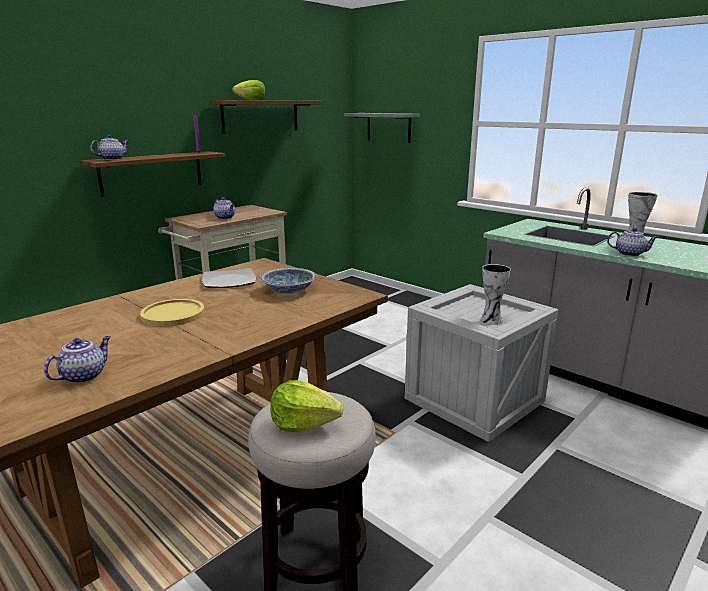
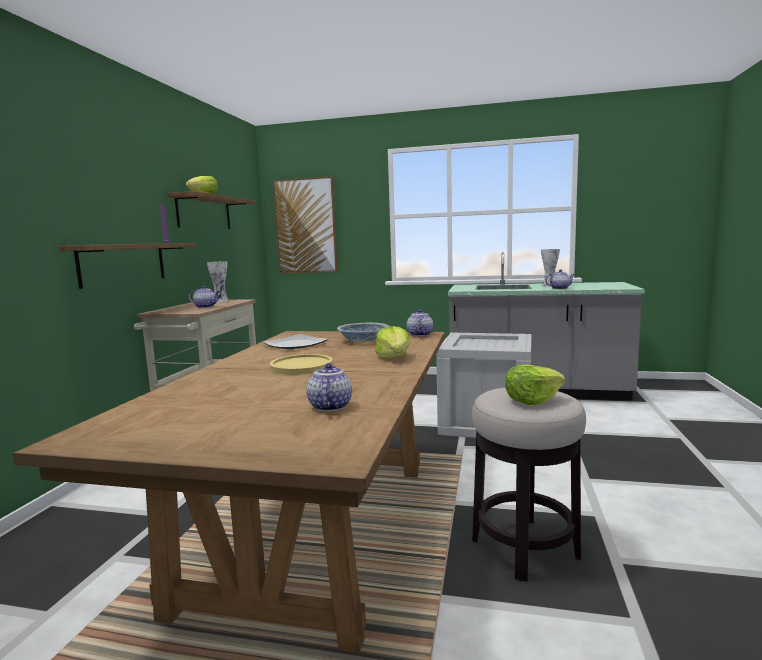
camera: 30 degrees left, 10 degrees down
(112, 159) = (98, 244): teapot -> teapot (419, 334)
(258, 324) = (394, 357): none -> lettuce
(388, 127) = (306, 226): grey shelf -> picture
(492, 320) = (501, 347): vase -> vase (221, 301)

